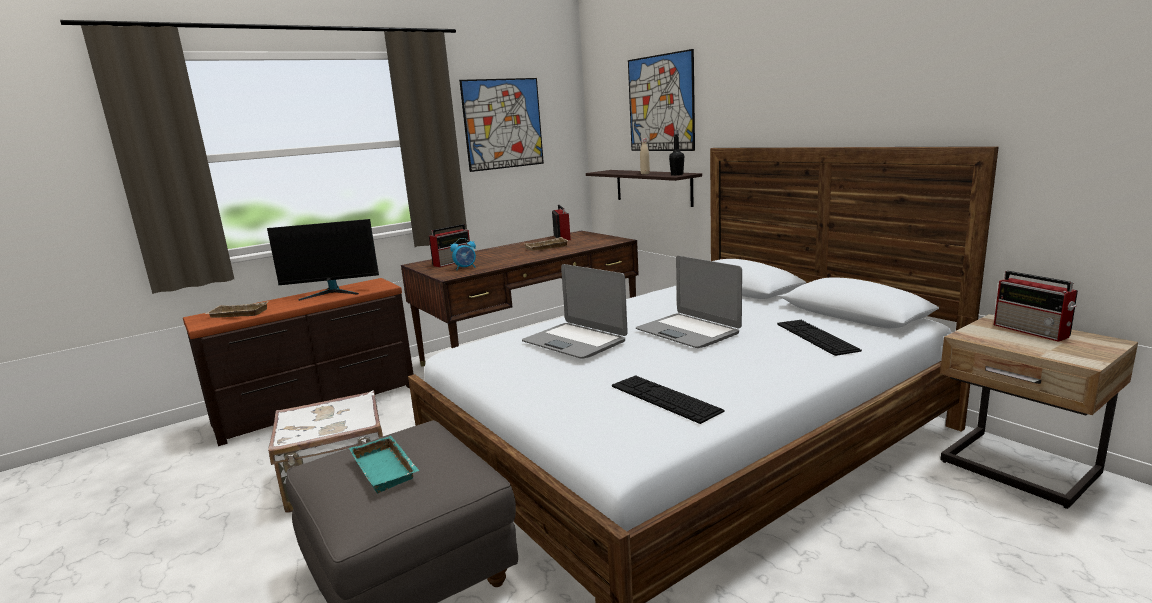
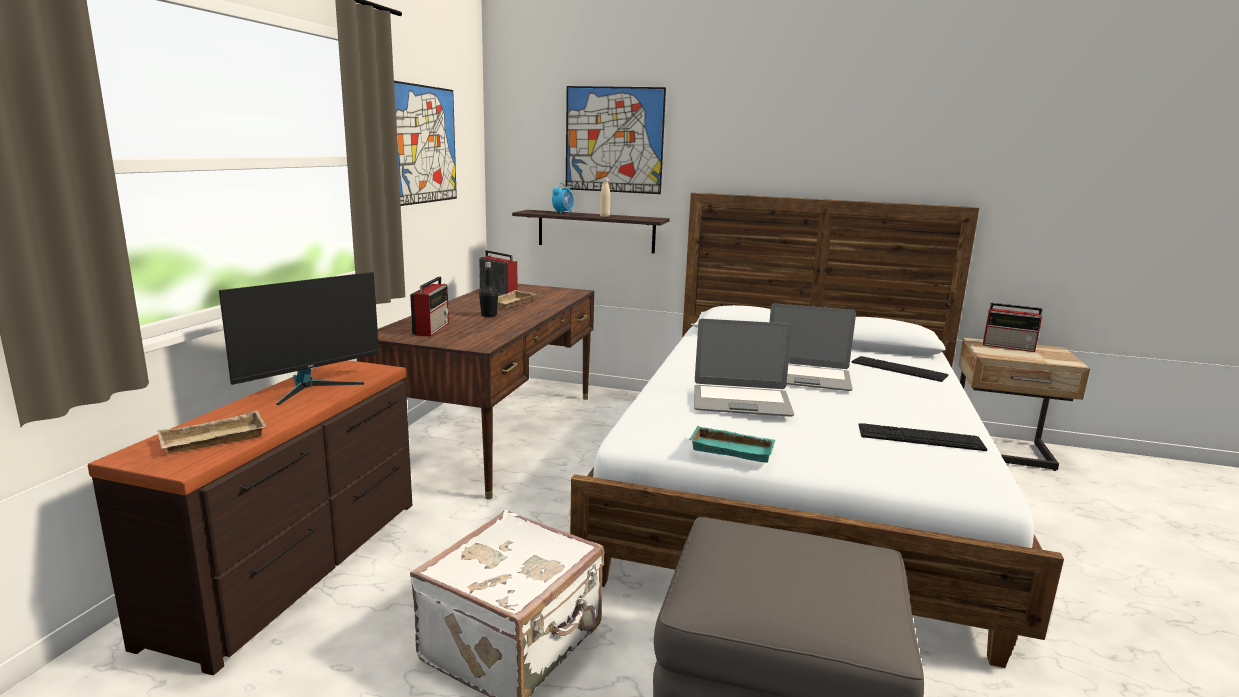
camera: 40 degrees left, 0 degrees up
(387, 469) = (809, 572): turquoise tray -> turquoise tray (733, 449)
(465, 268) = (473, 334): alarm clock -> alarm clock (563, 212)
(677, 175) = (651, 219): black bottle -> black bottle (489, 315)

